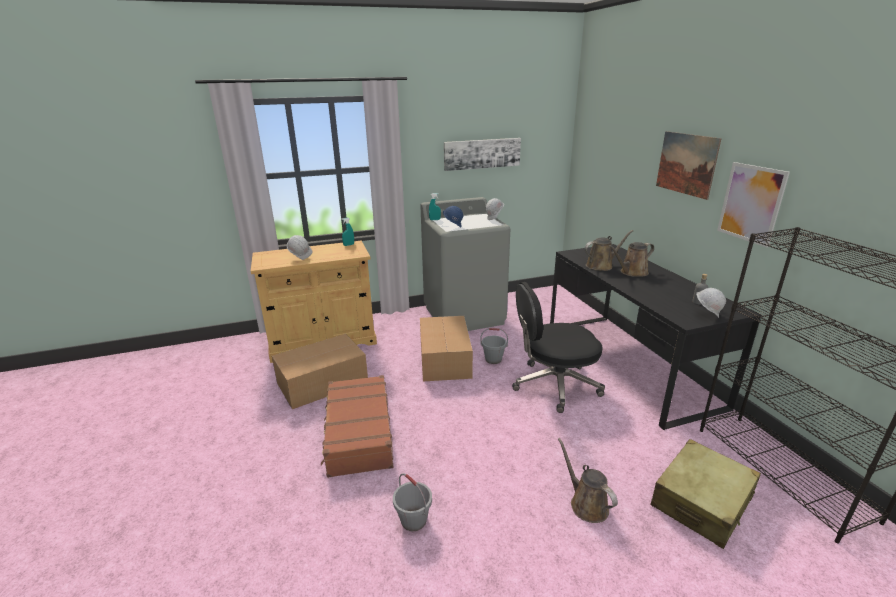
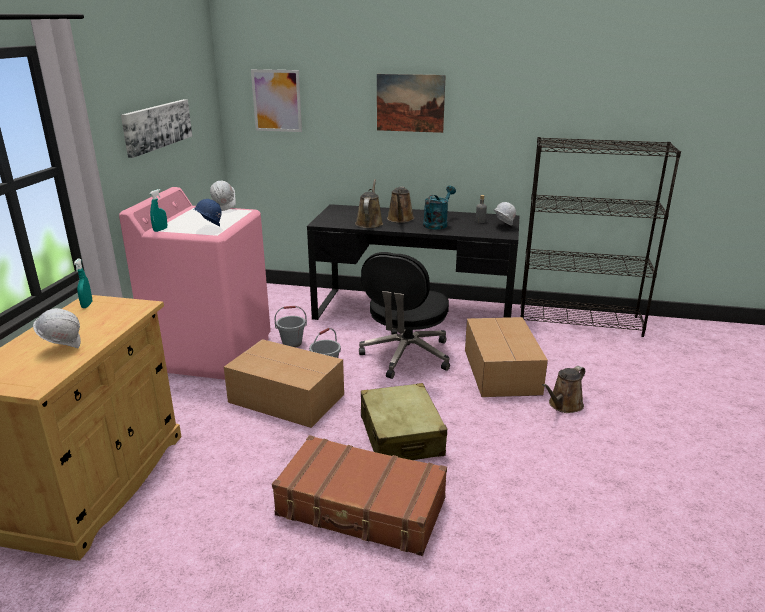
camera: 60 degrees left, 0 degrees up
(324, 382) = (215, 511): cardboard box -> cardboard box (502, 370)
(414, 520) = (528, 506): grey bucket -> grey bucket (292, 343)
(464, 315) = (212, 353): grey washing machine -> pink washing machine
(586, 504) = (563, 405): brown watering can -> brown watering can turned 45 degrees counterclockwise
(651, 287) = (437, 224): none -> turquoise watering can
(701, 502) = (589, 360): beige suitcase -> beige suitcase (401, 436)
(751, 203) = (488, 127): picture -> picture (277, 100)

